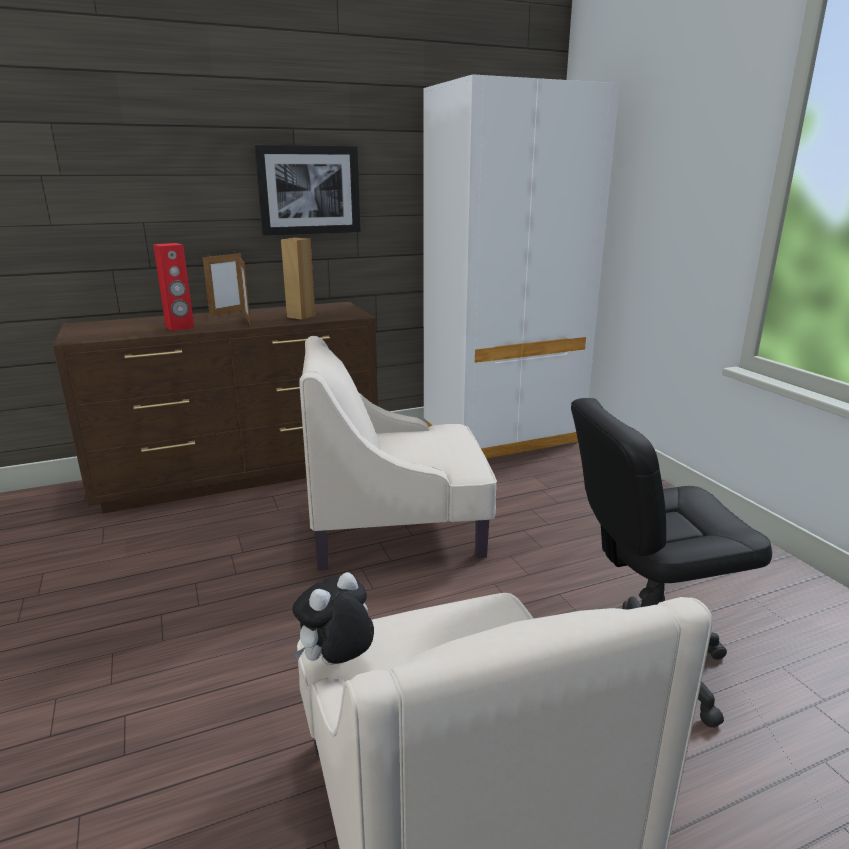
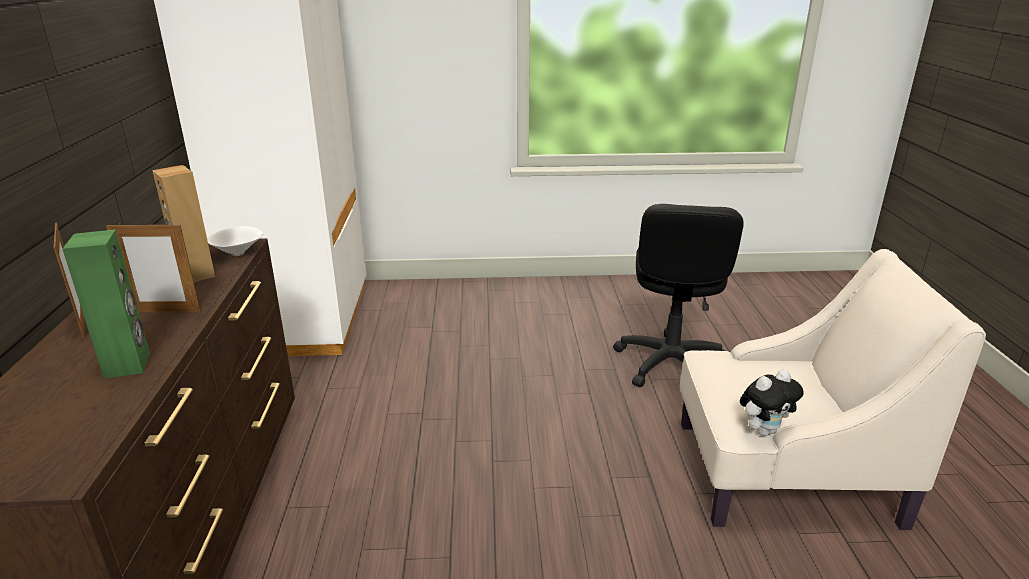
camera: 70 degrees left, 5 degrees up
(180, 327) = (128, 365): red speaker -> green speaker
(309, 190) = (79, 97): picture -> none
(336, 663) = (764, 430): plush toy -> plush toy turned 90 degrees counterclockwise
(341, 317) = (239, 253): none -> white bowl
(399, 527) = (436, 423): beige armchair -> none

